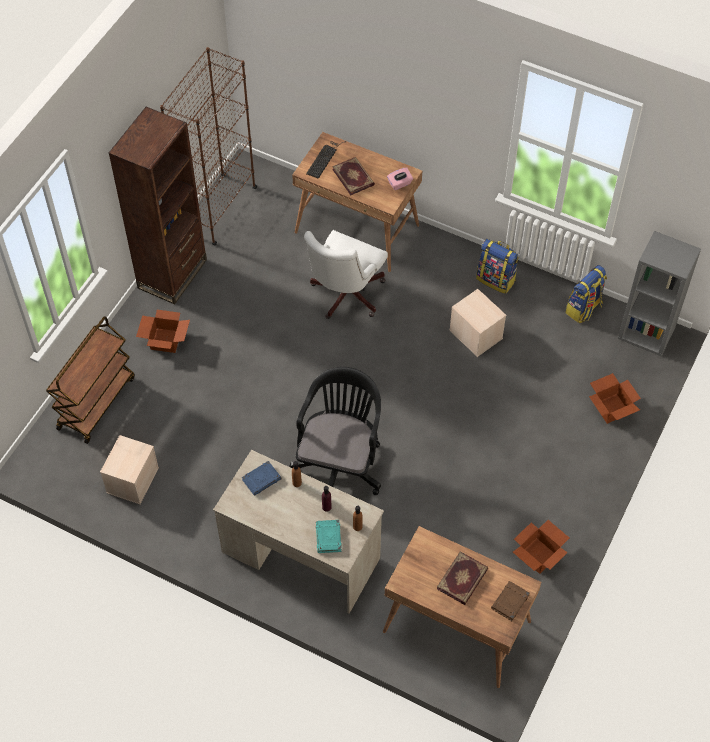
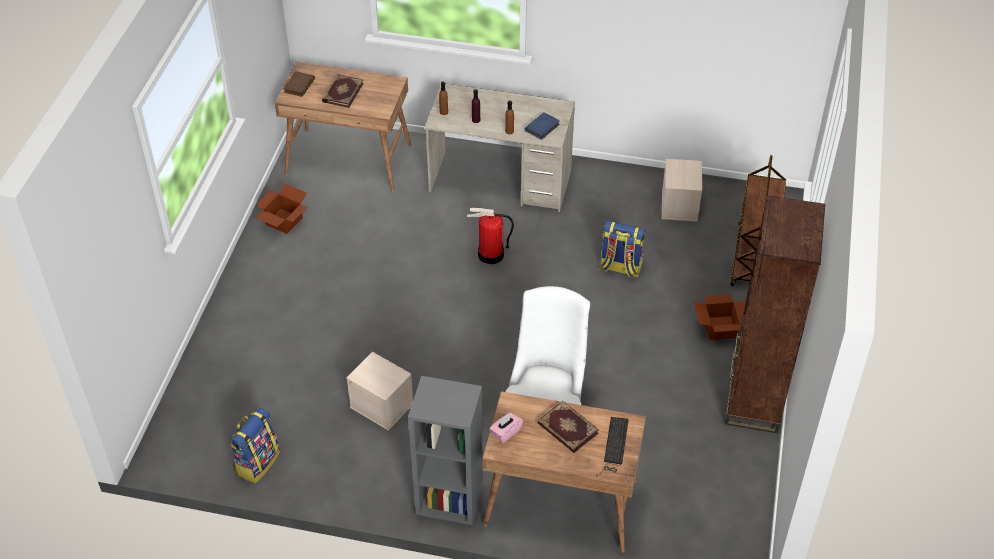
camera: 165 degrees right, 10 degrees down
(218, 209) = (745, 490): brown bookcase -> none
(329, 538) = (466, 101): turquoise book -> none
(340, 464) = (490, 255): black office chair -> fire extinguisher
(496, 279) = (370, 476): backpack -> backpack (620, 267)
(611, 407) = (219, 360): cardboard box -> none
(647, 332) = (179, 450): grey bookcase -> grey bookcase (448, 500)

